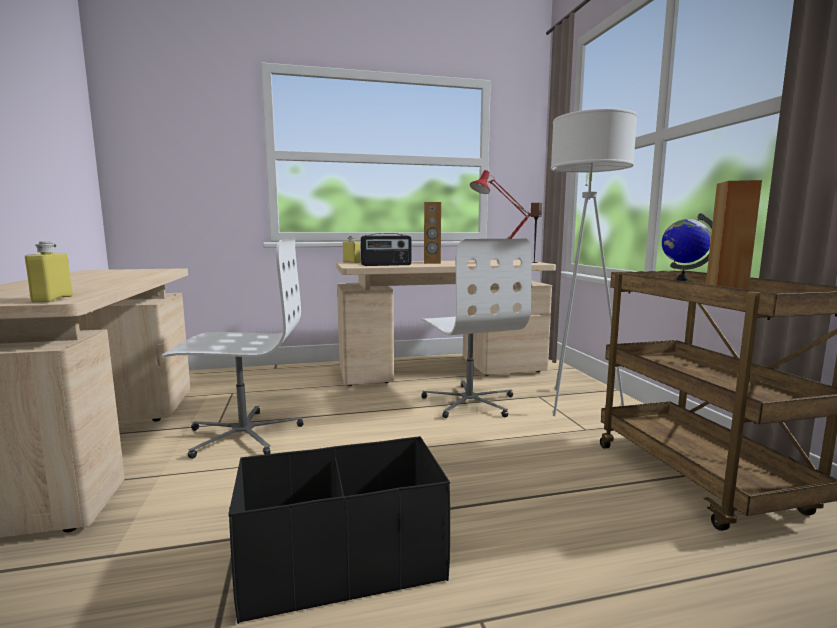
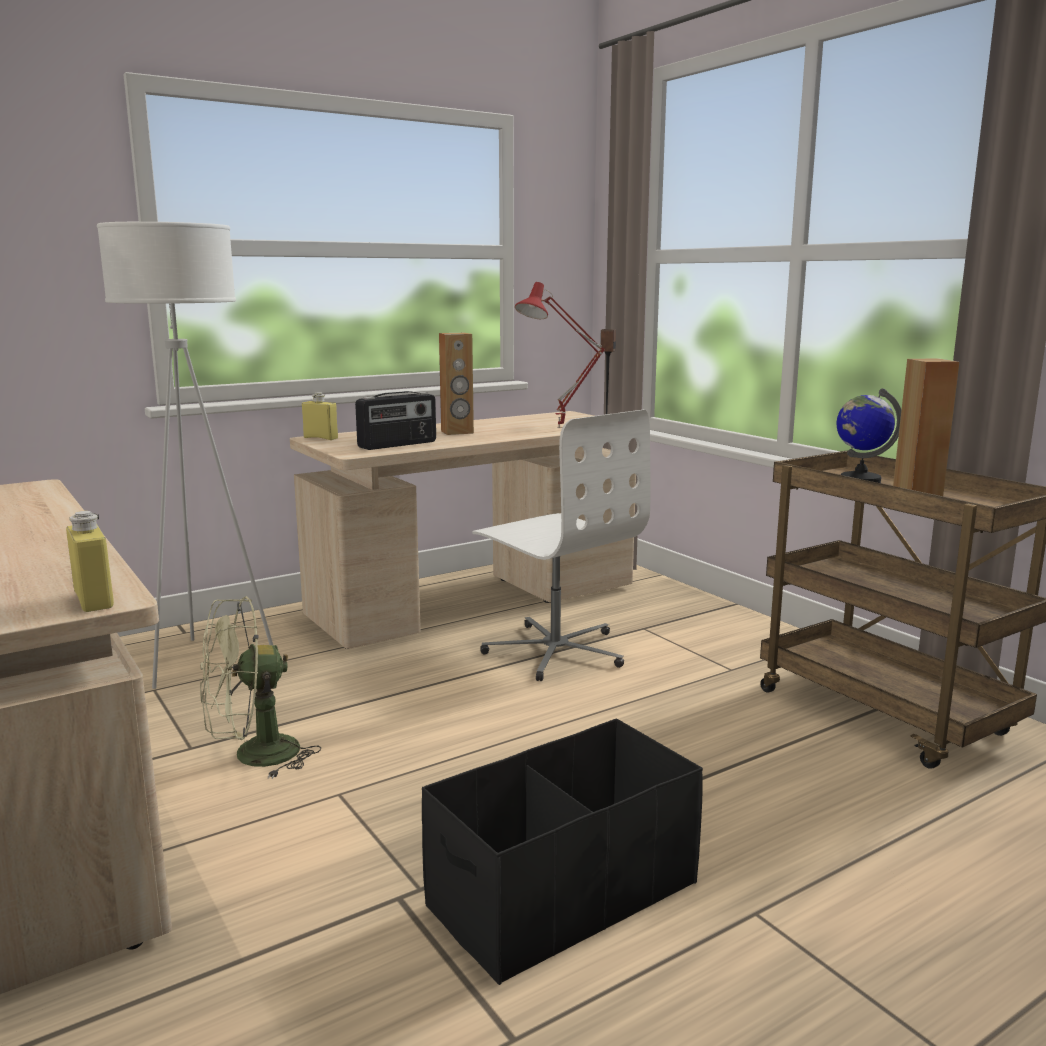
camera: 20 degrees left, 5 degrees up
(243, 434) = (253, 757): white office chair -> green fan
(576, 404) = (698, 633): white floor lamp -> white floor lamp (206, 662)

